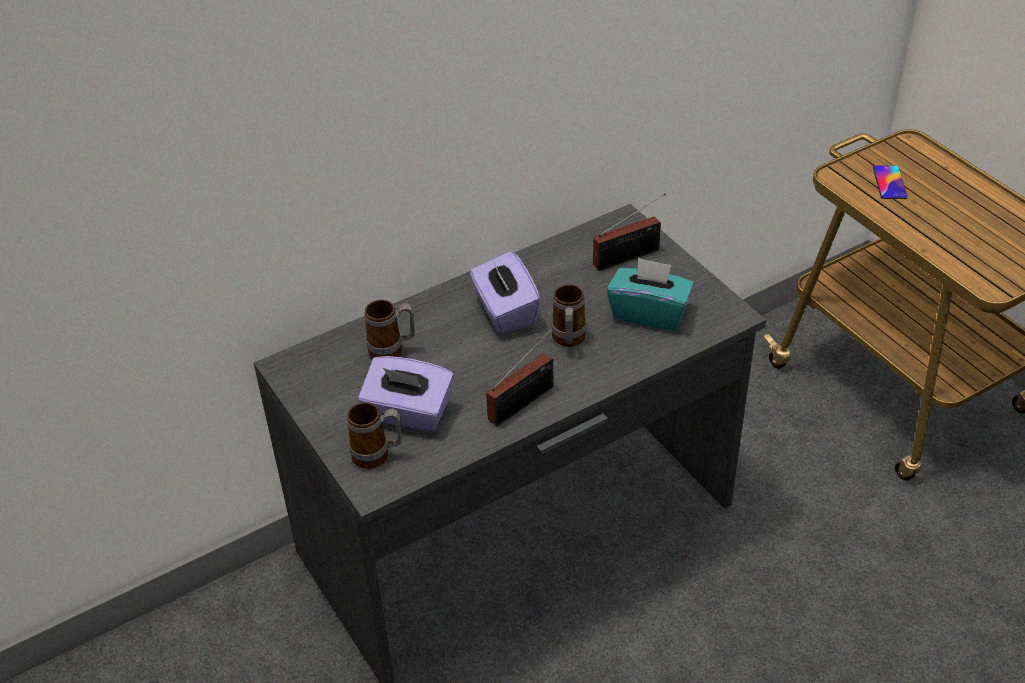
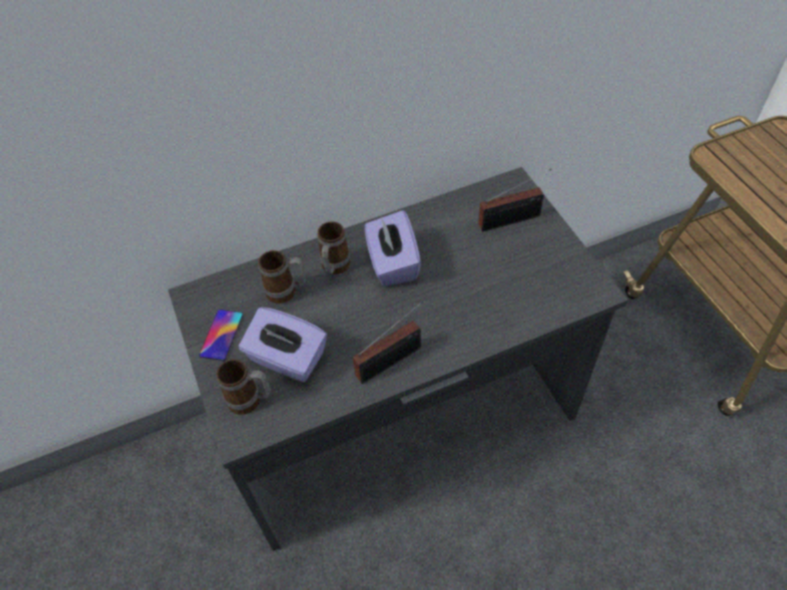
camera: 10 degrees right, 10 degrees up
(568, 341) = (443, 301): mug -> mug (334, 268)
(649, 313) = (521, 280): turquoise tissue box -> none
(889, 182) = (760, 167): phone -> phone (221, 335)

